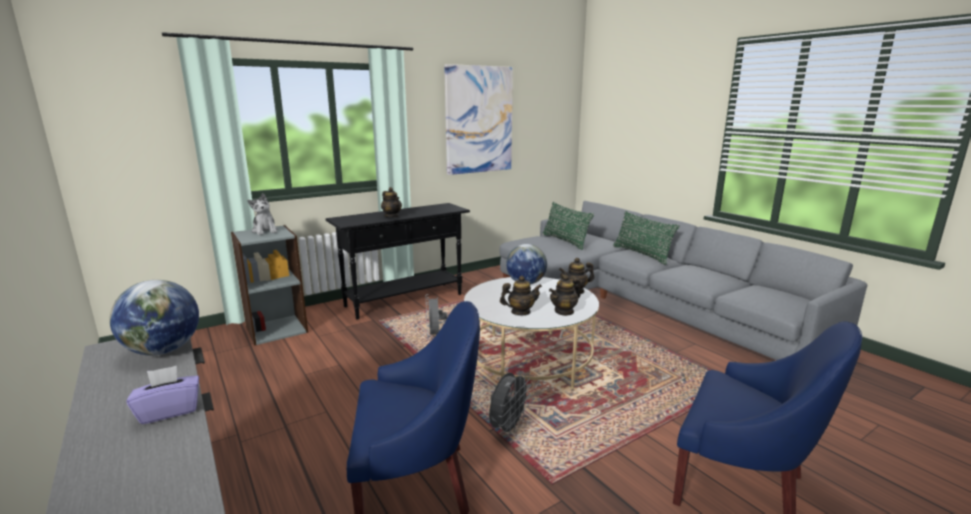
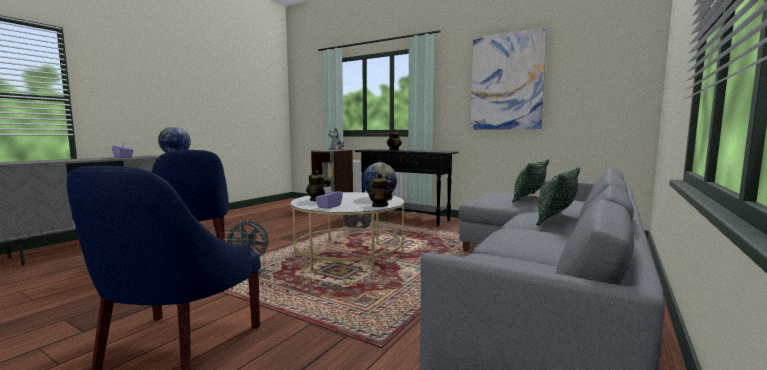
camera: 65 degrees right, 10 degrees down
(564, 311) = (329, 206): teapot -> purple tissue box

